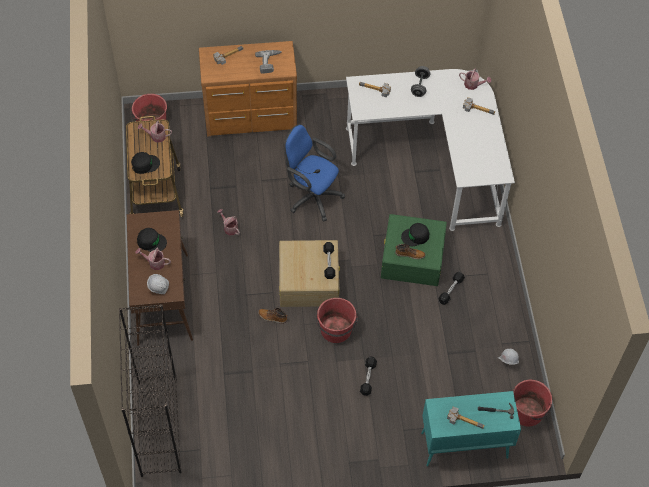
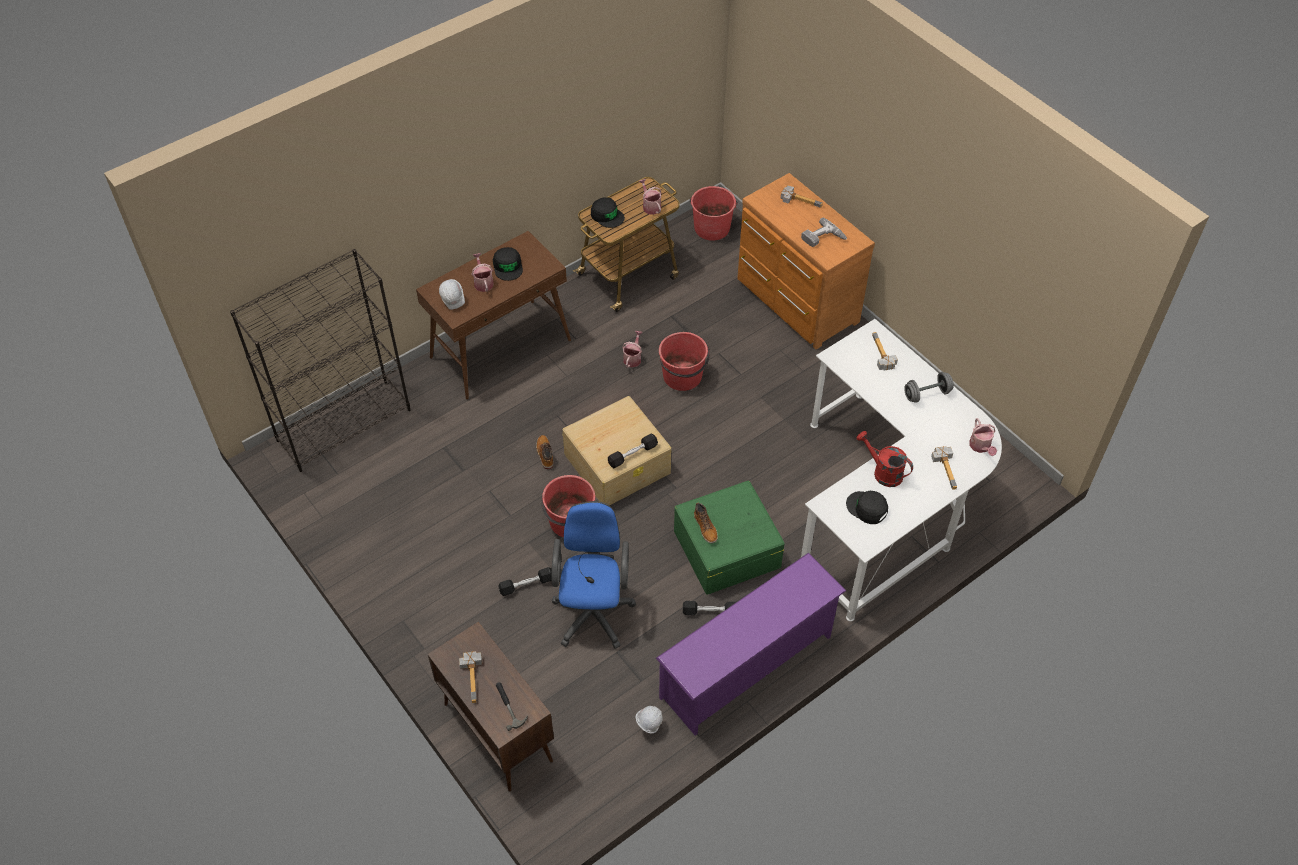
camera: 60 degrees right, 5 degrees down
(311, 196) = (734, 409): blue office chair -> blue office chair (593, 610)
(415, 236) = (736, 521): black cap -> black cap (867, 508)
(460, 138) = (883, 472): none -> red watering can
(463, 445) = (497, 731): turquoise cabinet -> brown cabinet
(500, 292) = (747, 668): none -> purple shoe rack
(527, 412) = (591, 784): red bucket -> red bucket (683, 377)

